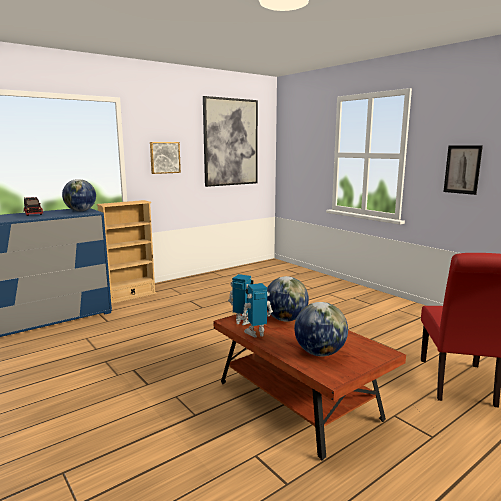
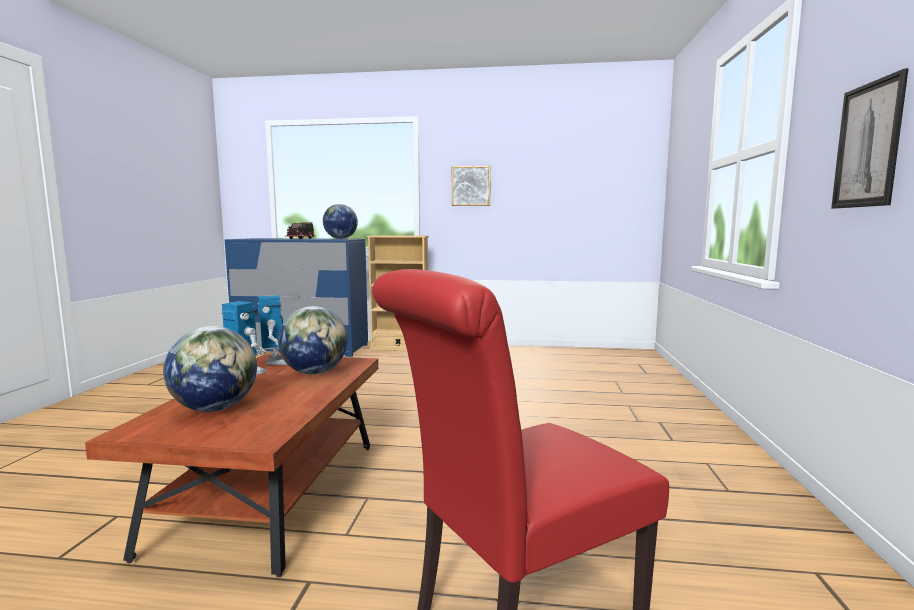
camera: 45 degrees right, 5 degrees down
(230, 142) = (576, 165): picture -> none

